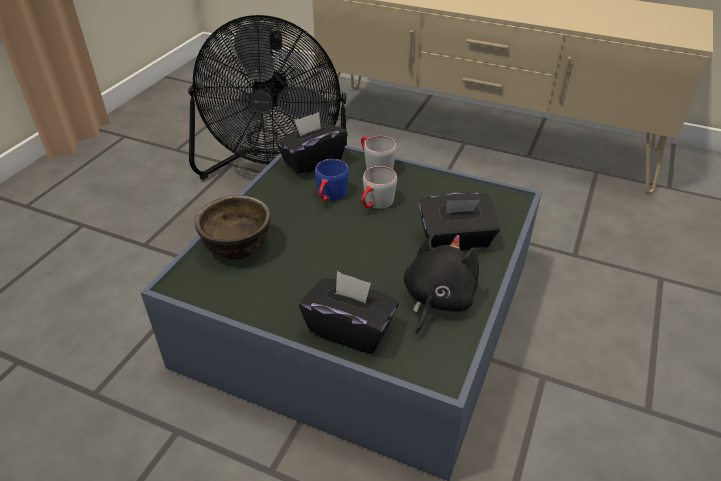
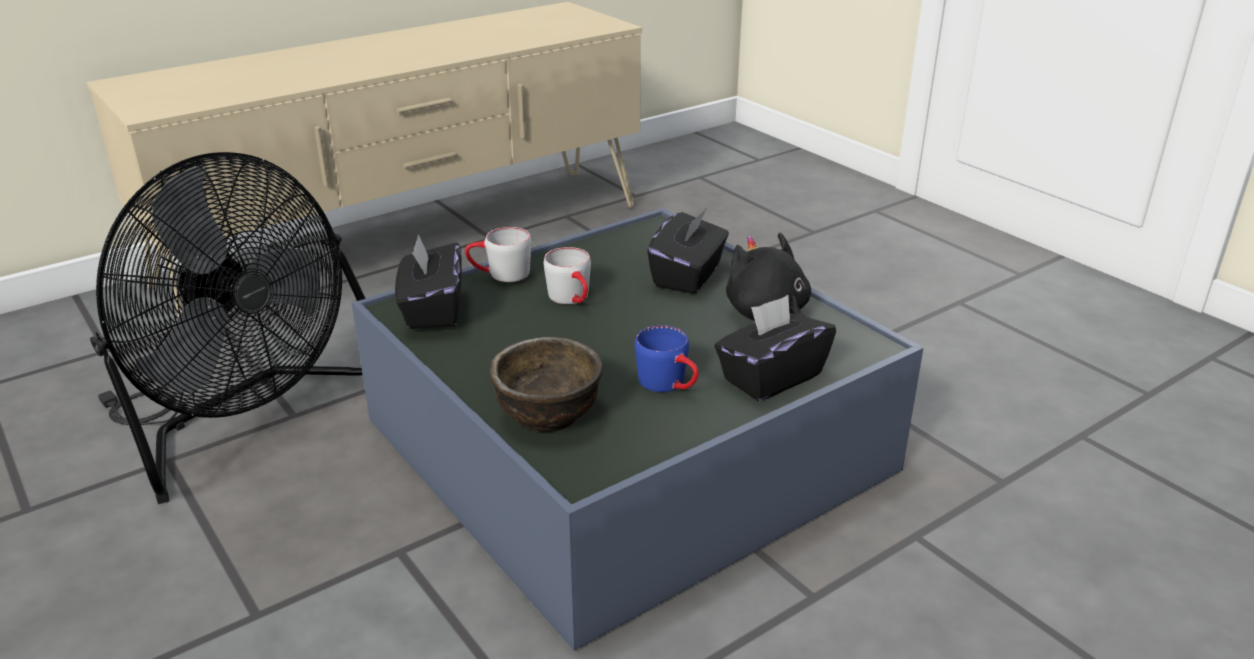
camera: 60 degrees left, 10 degrees down
(330, 197) = (522, 322): blue mug -> blue mug (669, 384)

